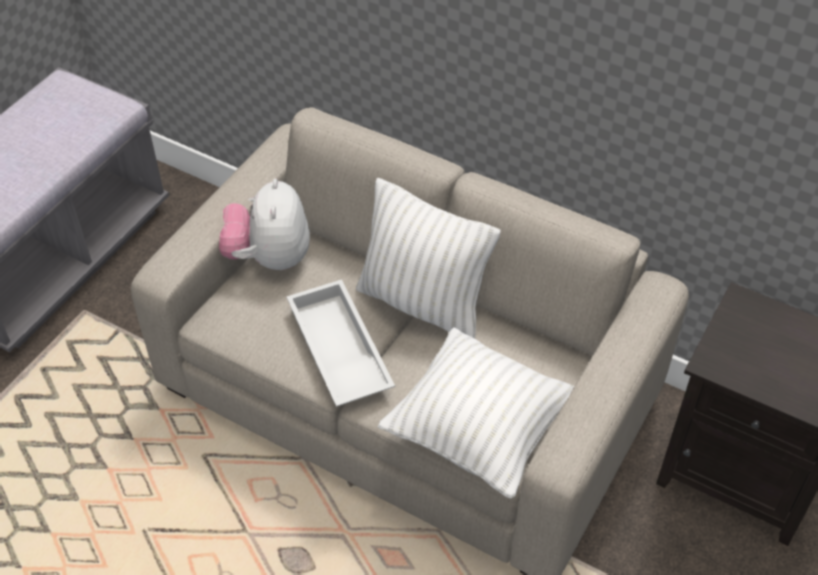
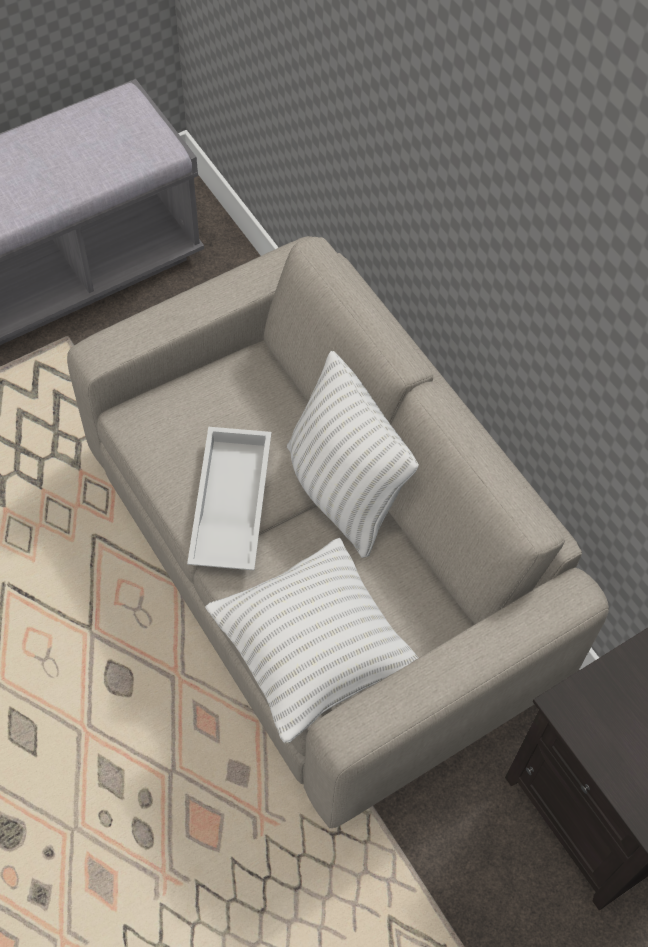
camera: 25 degrees right, 10 degrees up
(269, 257) = (225, 373): plush toy -> none

